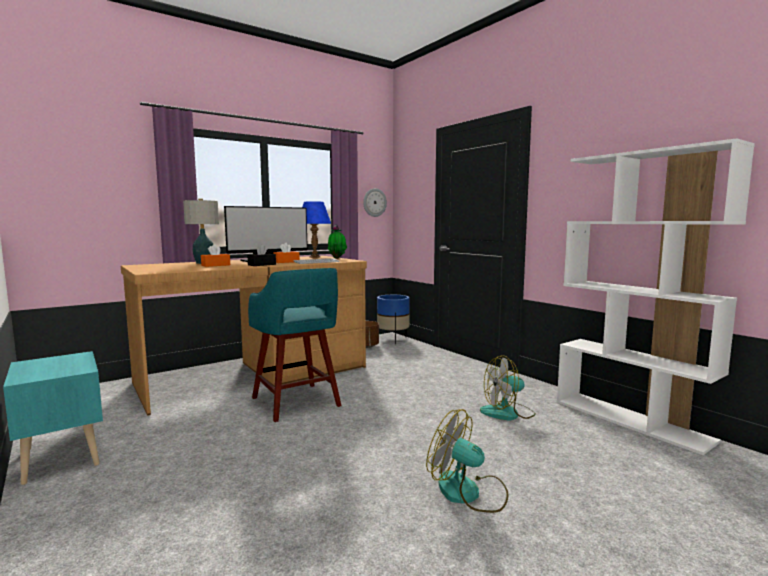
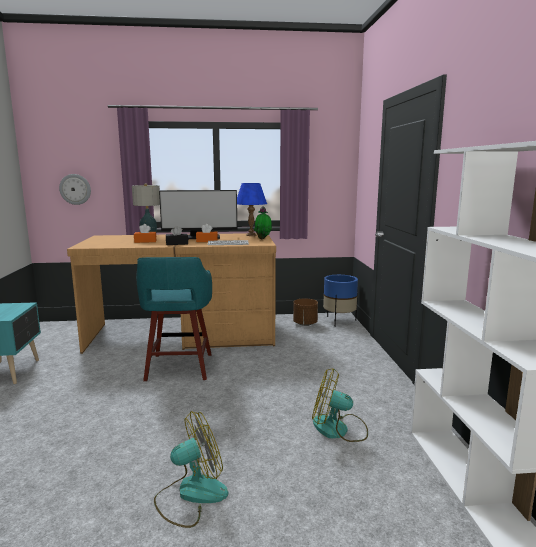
camera: 30 degrees right, 5 degrees up
(374, 202) = (333, 179): wall clock -> wall clock (75, 189)
(468, 492) = (191, 495): fan -> fan turned 90 degrees clockwise

